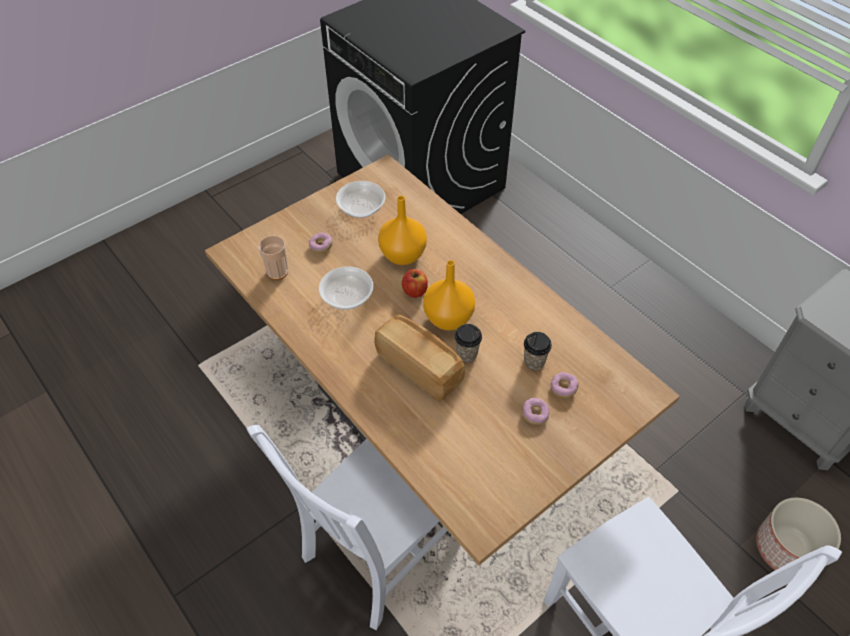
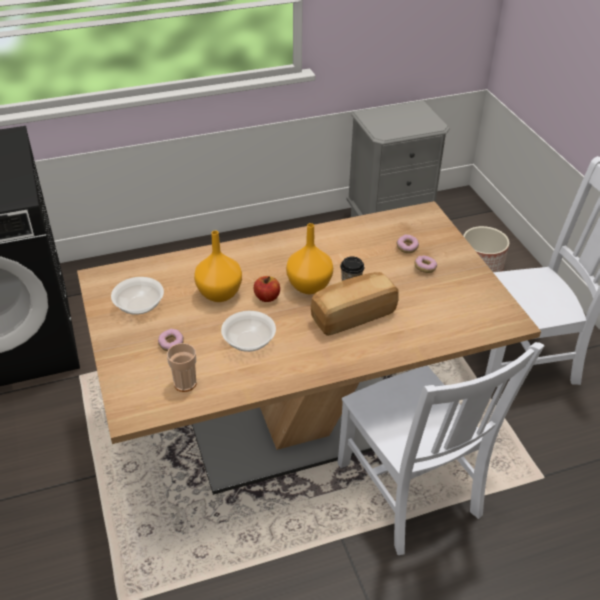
camera: 70 degrees left, 10 degrees down
(534, 361) = (375, 254): cup -> none

